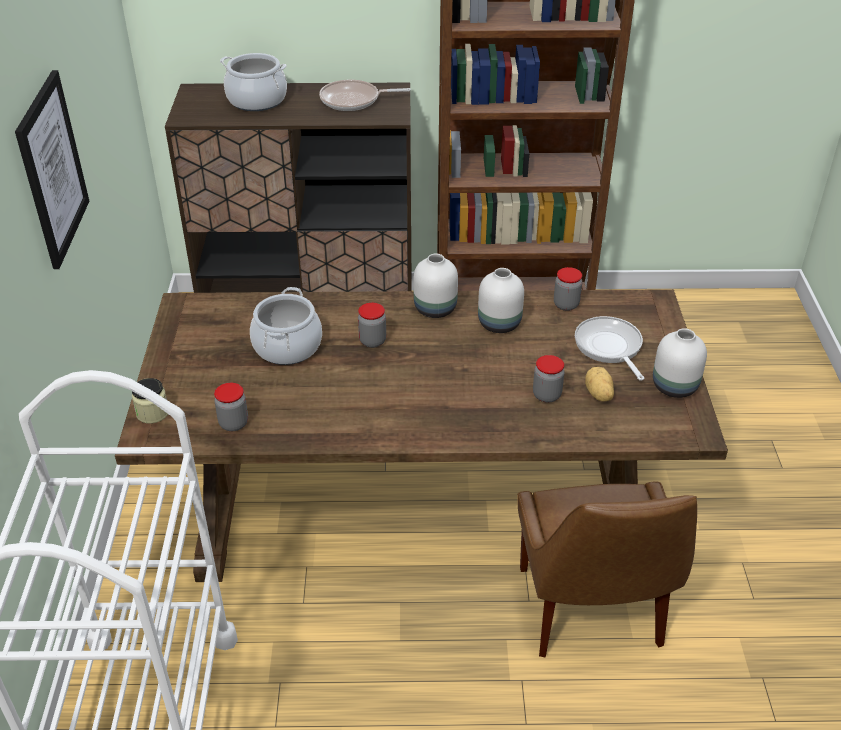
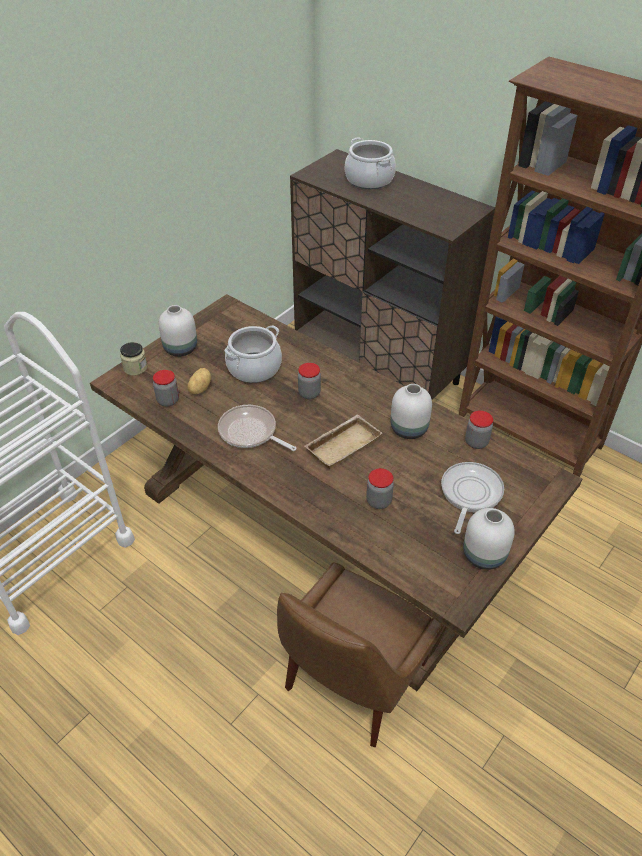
camera: 40 degrees right, 5 degrees up
(52, 169) = (141, 175): picture -> none
(353, 100) = (435, 205): frying pan -> frying pan (250, 432)
(434, 309) = (376, 393): white vase -> white vase (179, 349)
(458, 367) = (342, 444): none -> beige tray
(598, 394) = (417, 524): potato -> potato (199, 388)

